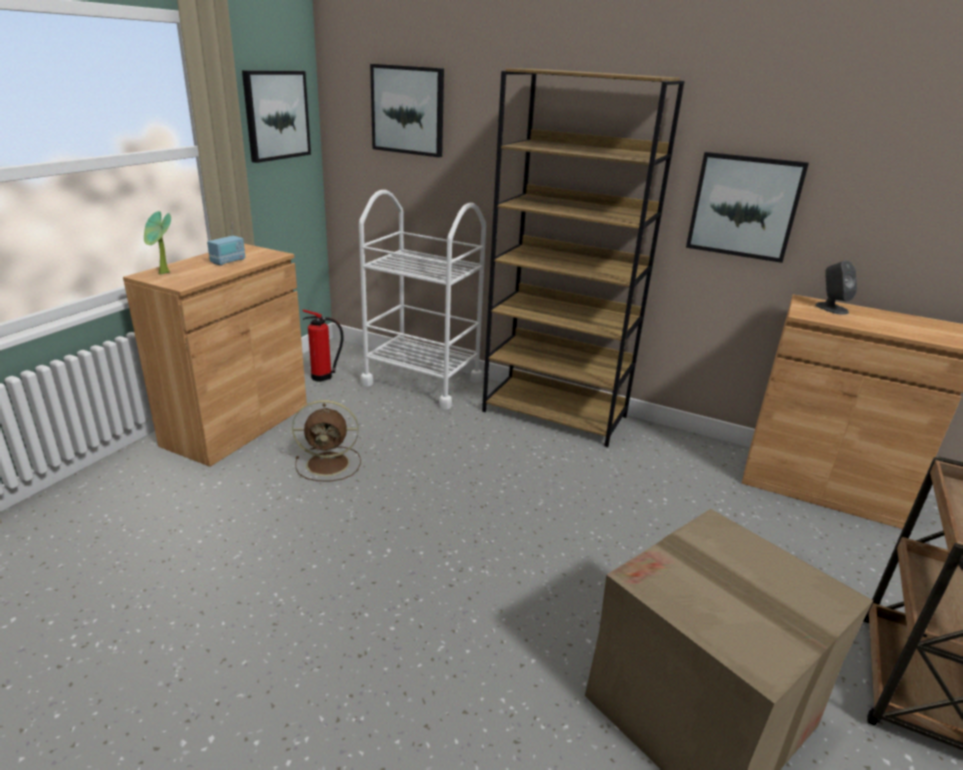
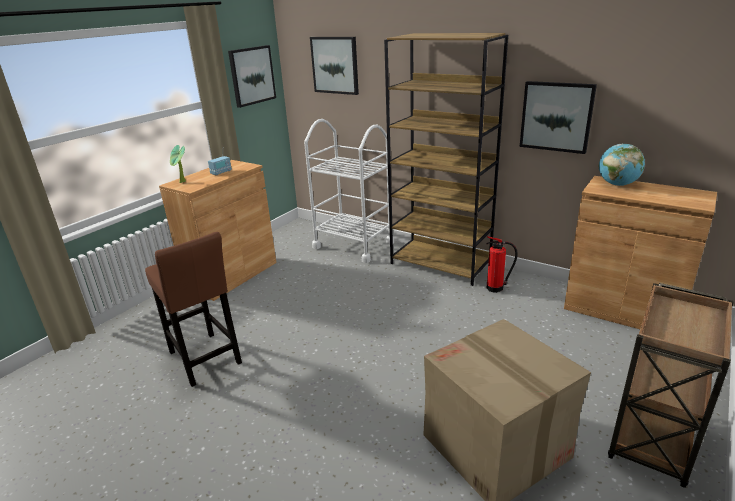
camera: 10 degrees right, 0 degrees up
(204, 571) = (205, 360): none -> brown stool
(323, 377) = (289, 243): fire extinguisher -> fire extinguisher (496, 288)
(330, 464) = (286, 298): brown fan -> none
(831, 308) = (617, 184): grey speaker -> globe

